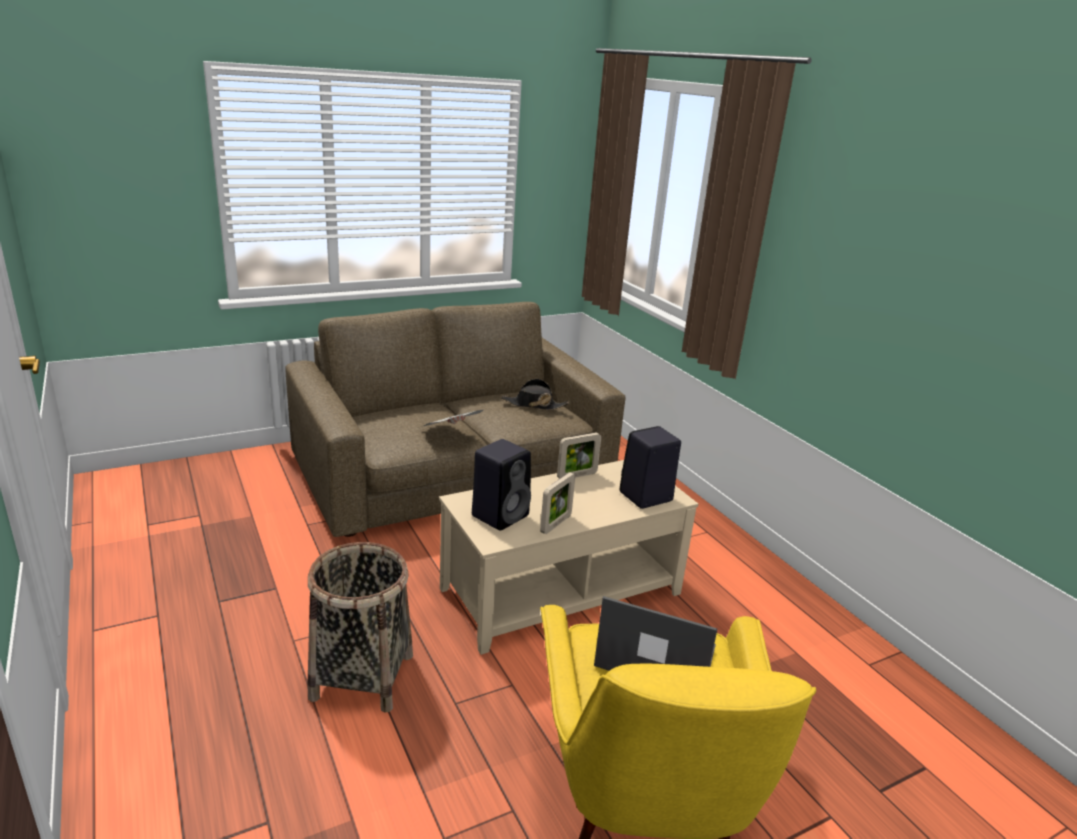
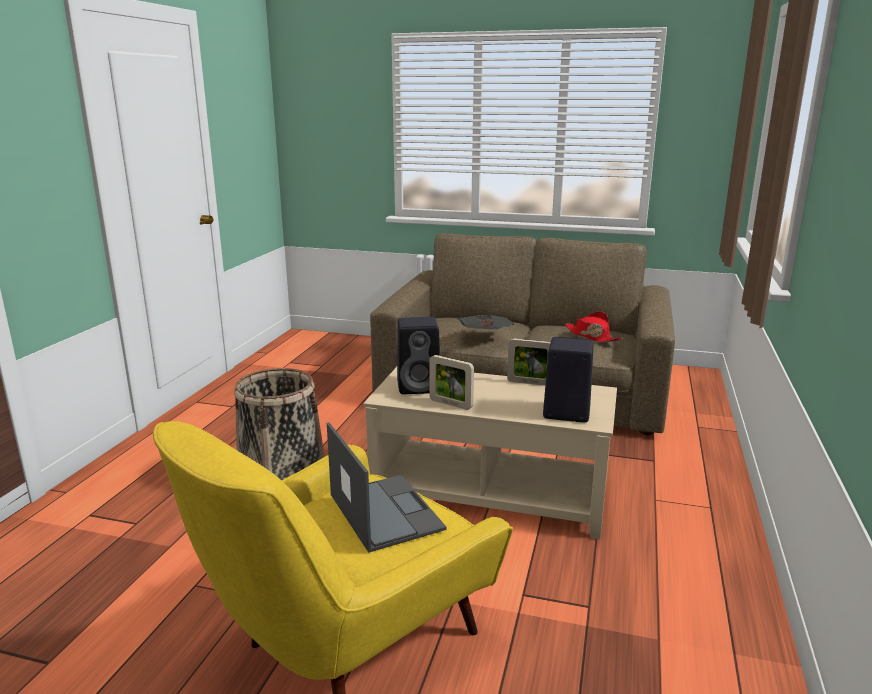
camera: 45 degrees right, 5 degrees down
(534, 404) = (591, 336): black hat -> red hat
(556, 524) = (451, 404): picture frame -> picture frame turned 45 degrees clockwise

